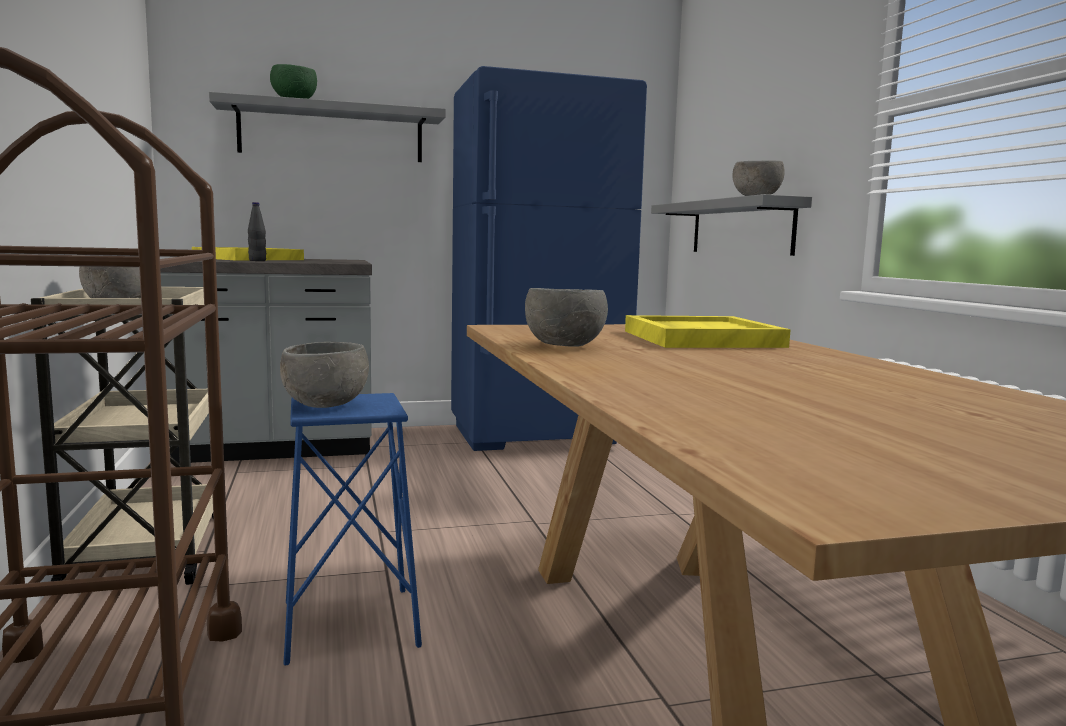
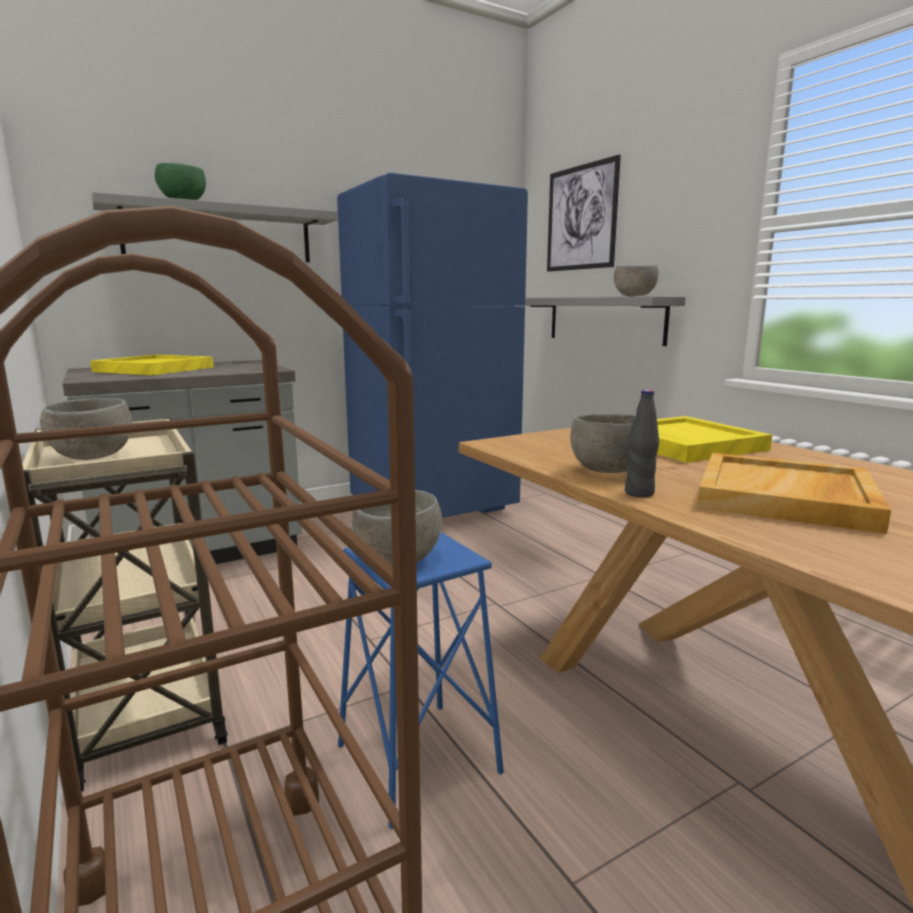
camera: 15 degrees left, 5 degrees up
(257, 261) = (176, 374): black bottle -> black bottle (639, 493)
(704, 370) = (786, 497): none -> beige tray
(723, 113) = (581, 218): none -> picture

